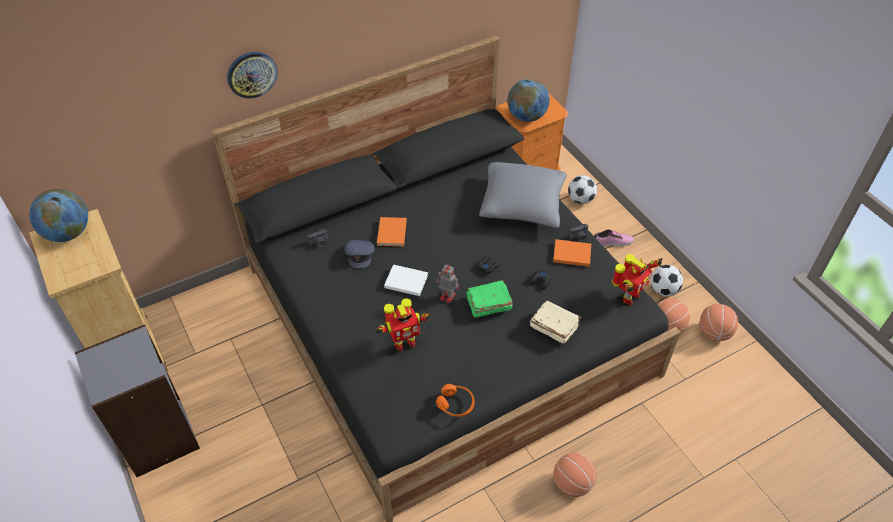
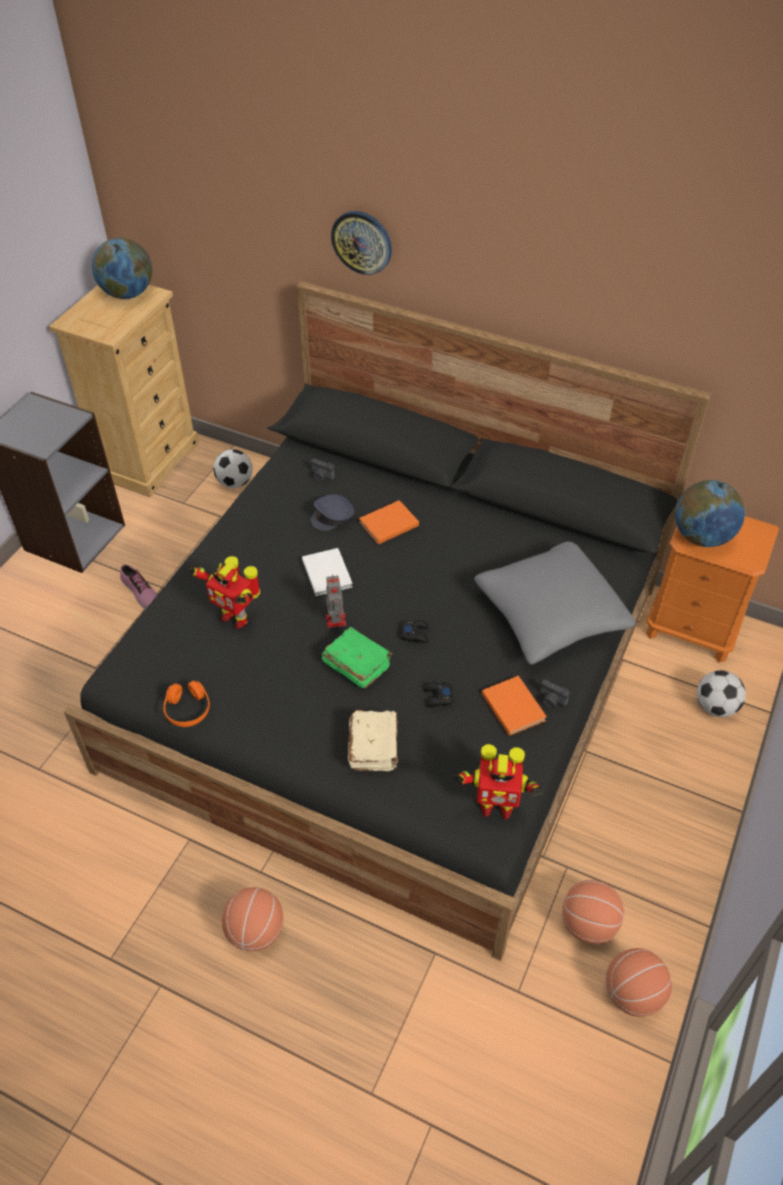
camera: 55 degrees right, 0 degrees up
(612, 242) = (676, 782): shoe -> shoe (140, 592)
(663, 290) = (651, 888): football -> football (235, 483)

